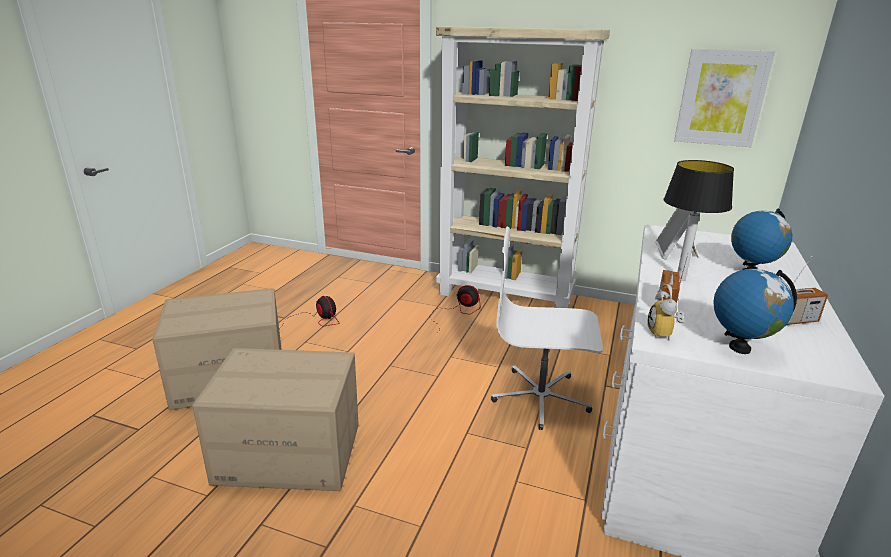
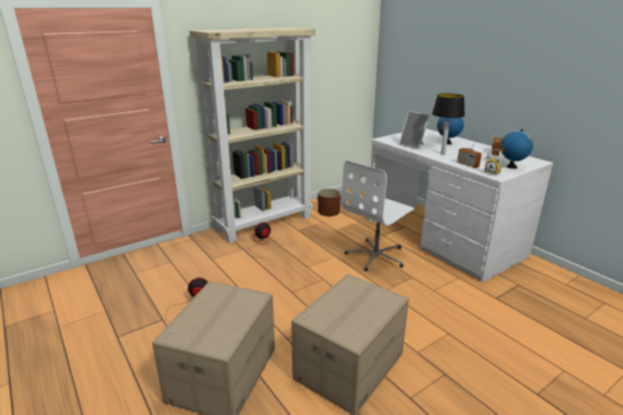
camera: 55 degrees left, 0 degrees up
(599, 323) = (328, 211): none -> brown planter
(721, 98) = (346, 63): picture -> none

